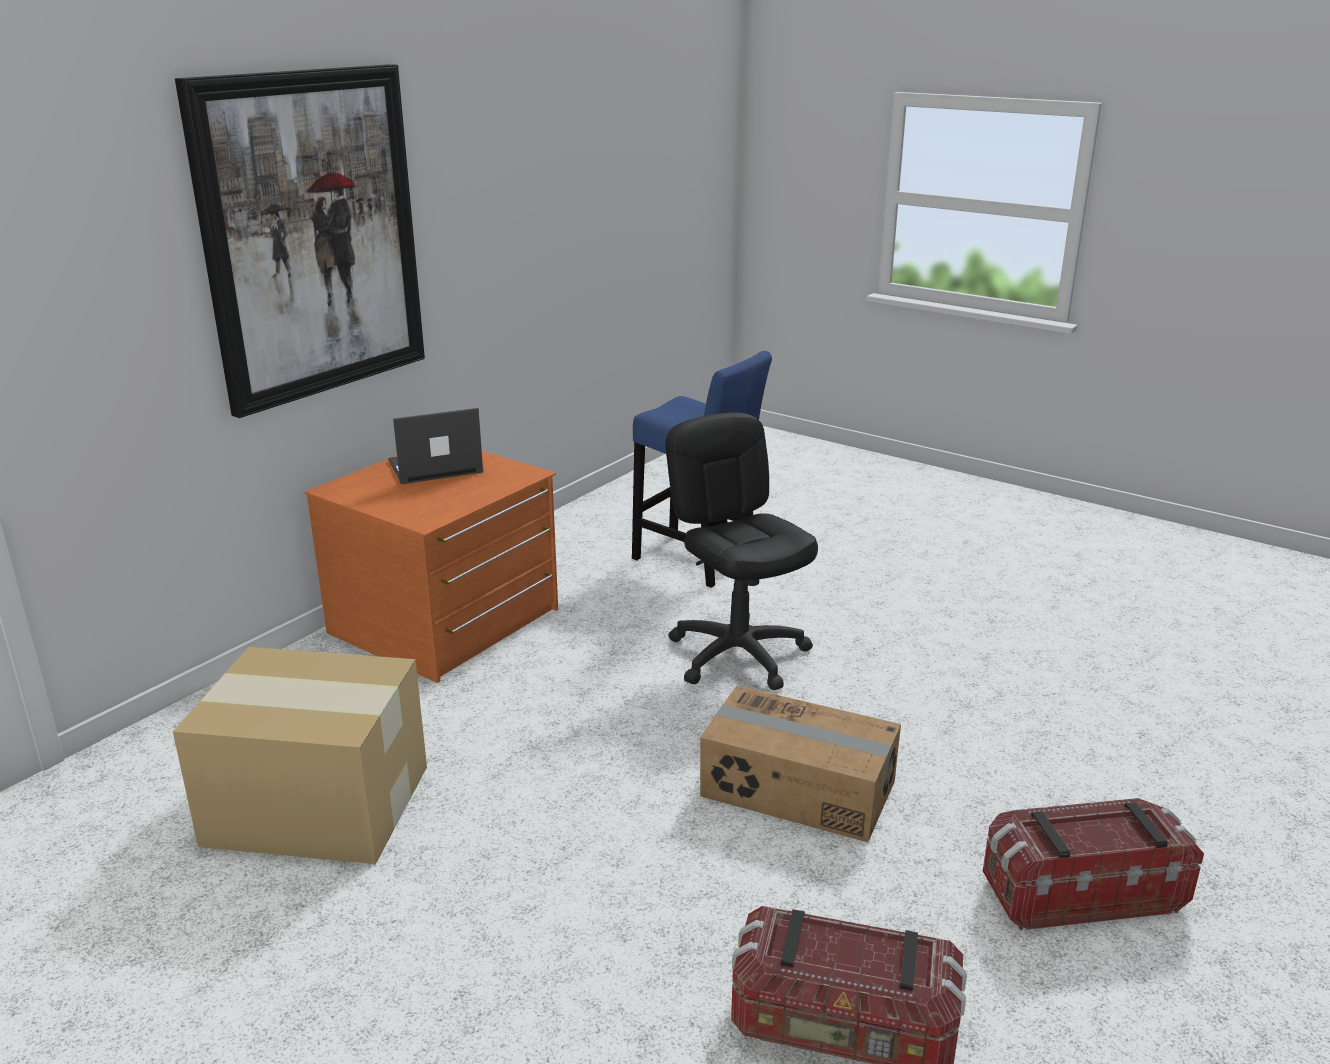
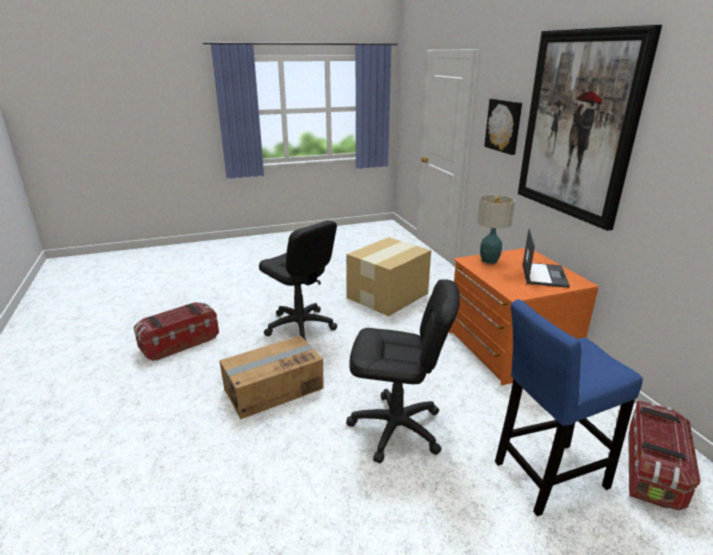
camera: 125 degrees right, 0 degrees up
(116, 307) = (504, 126): none -> picture
(409, 507) = (489, 260): none -> table lamp
(579, 867) = (300, 326): none -> black office chair
(1080, 893) = (121, 427): storage box -> storage box (652, 470)

